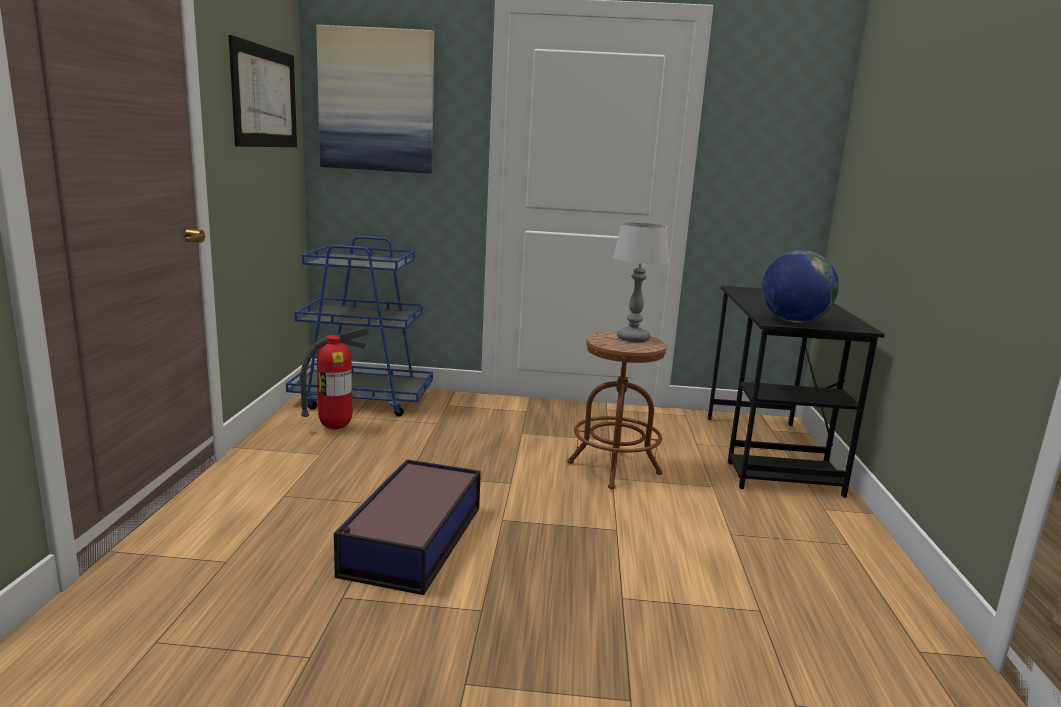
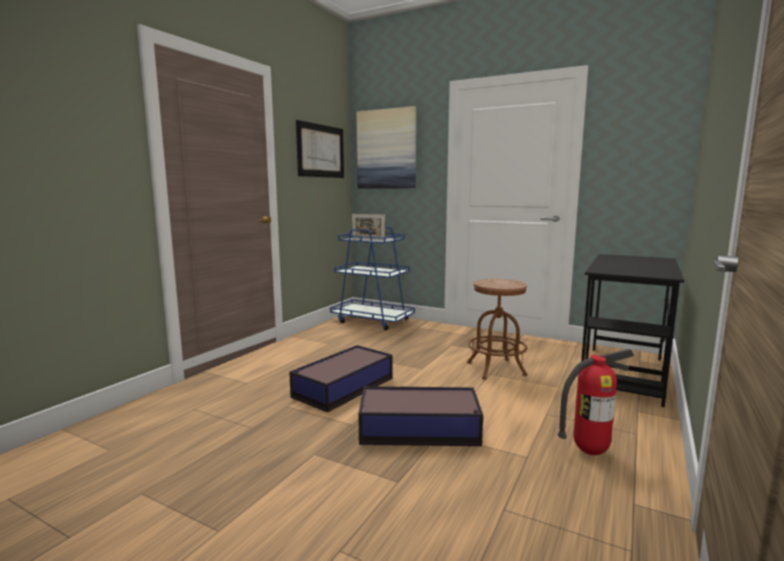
camera: 25 degrees right, 5 degrees down
(335, 427) = (347, 332): fire extinguisher -> fire extinguisher (590, 451)
(357, 262) = (368, 239): none -> picture frame
(591, 596) = (420, 429): none -> storage box
(633, 339) = (506, 282): table lamp -> none
(793, 321) = (616, 271): globe -> none

